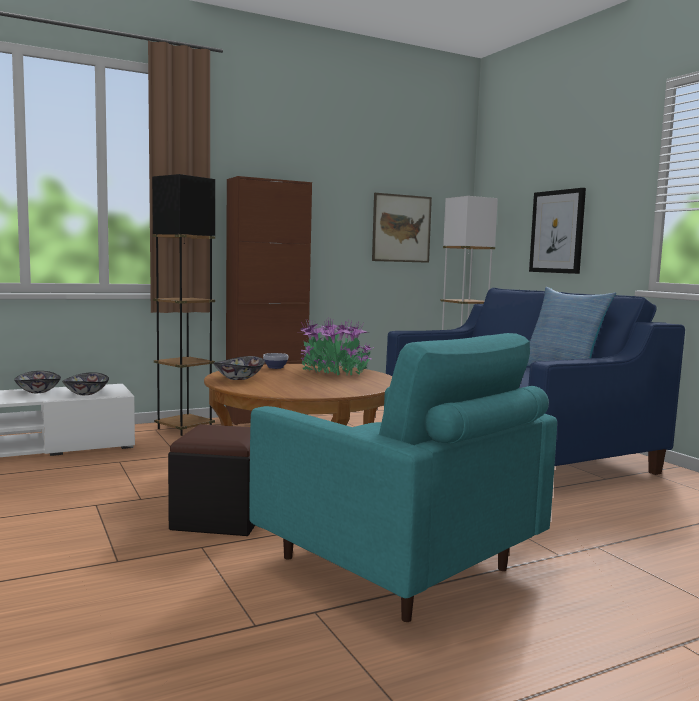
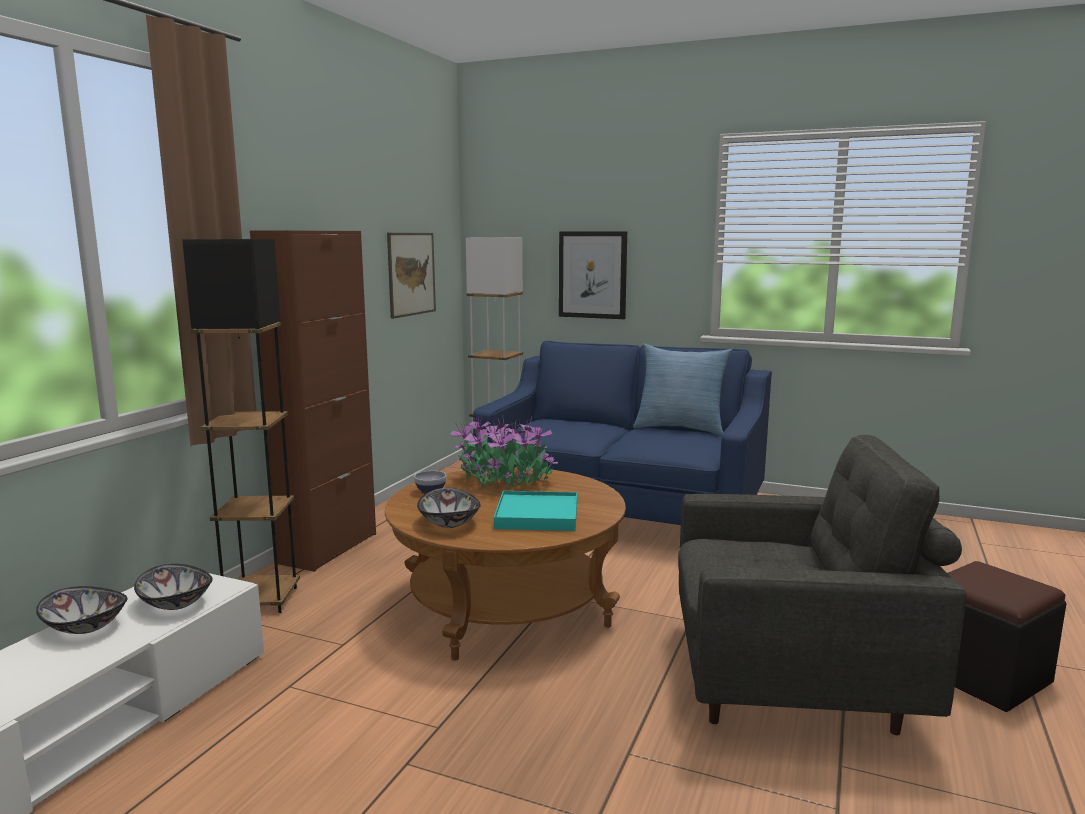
camera: 40 degrees left, 5 degrees up
(220, 518) = (570, 708): black ottoman -> black ottoman (983, 675)
(298, 385) = (537, 515): none -> turquoise tray
(398, 566) = (793, 682): turquoise armchair -> grey armchair

